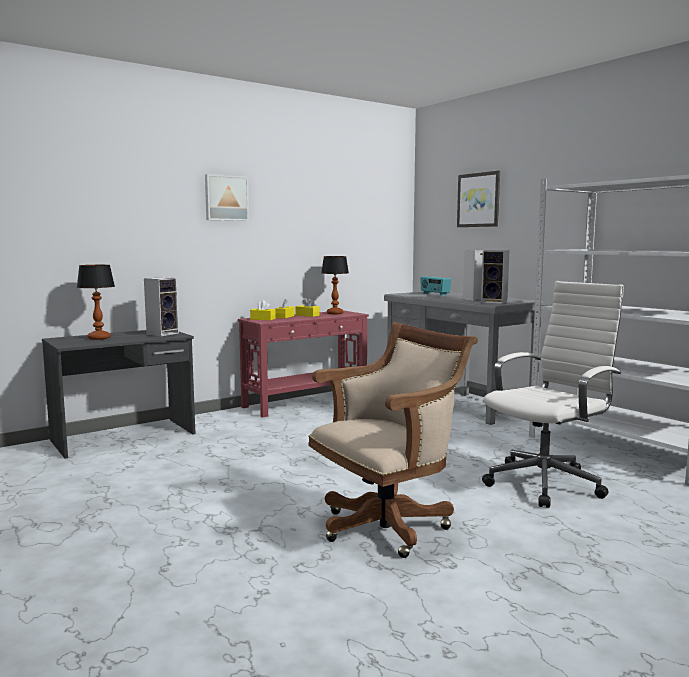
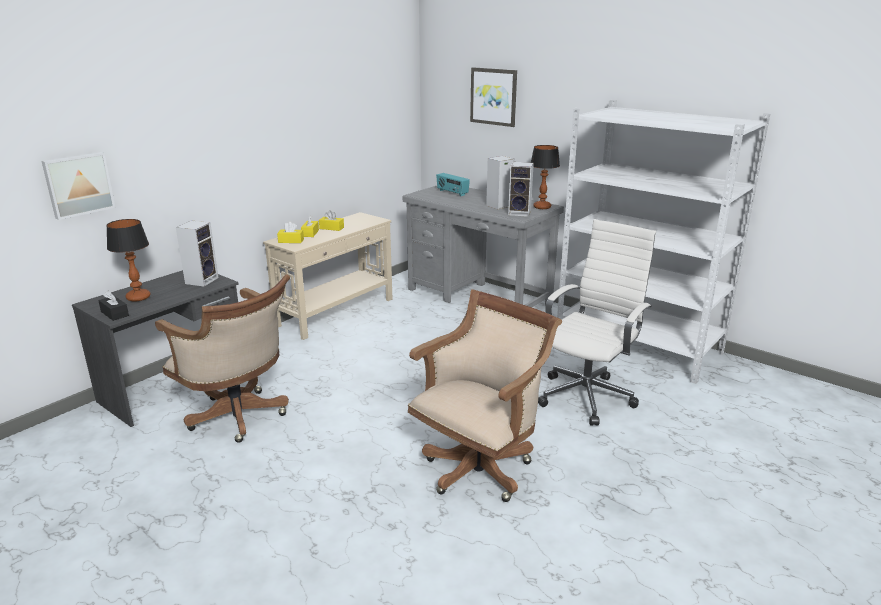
camera: 15 degrees left, 15 degrees up
(69, 343) = (114, 314): none -> black tissue box
(166, 462) = (240, 417): none -> office chair
(226, 198) = (239, 116): picture -> picture (78, 184)
(306, 402) = (336, 312): red console table -> beige console table
(335, 313) = (357, 221): table lamp -> table lamp (542, 207)

